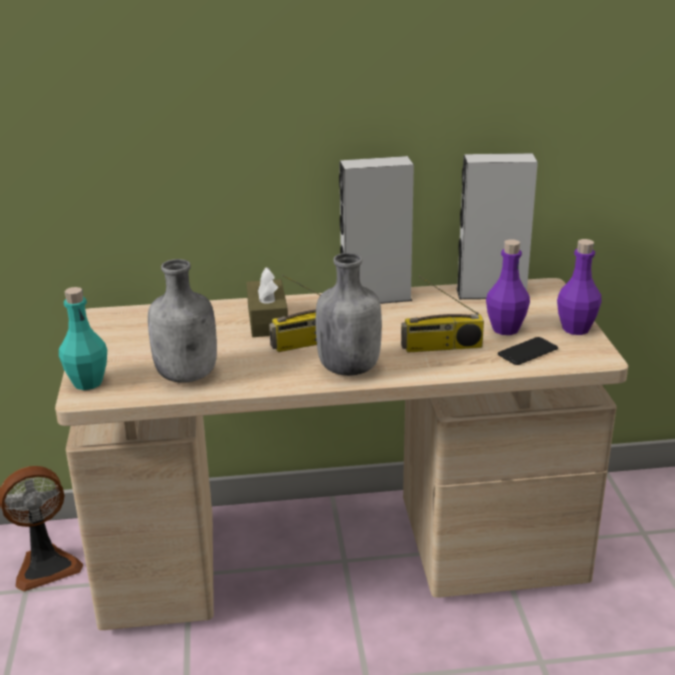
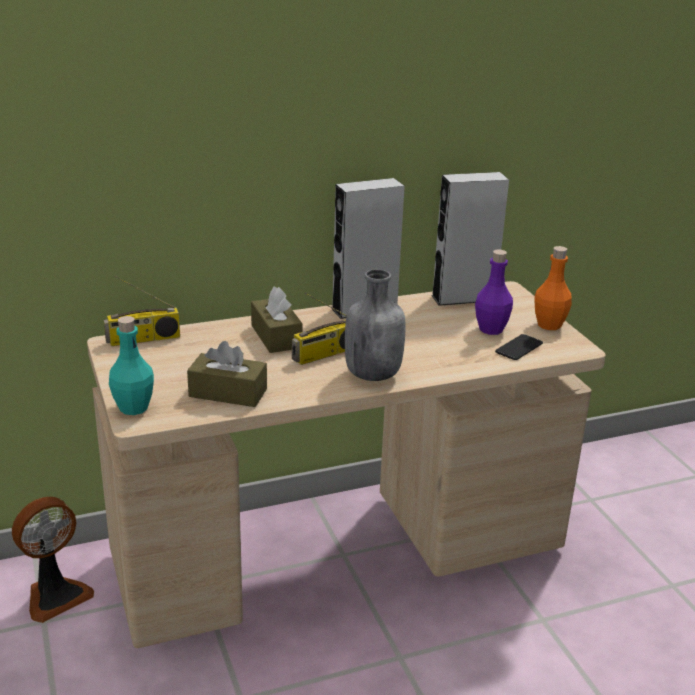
camera: 15 degrees left, 0 degrees up
(188, 375) = (228, 393): grey bottle -> brown tissue box
(441, 347) = (444, 349): radio -> radio (143, 339)
(576, 329) = (549, 325): purple bottle -> orange bottle

